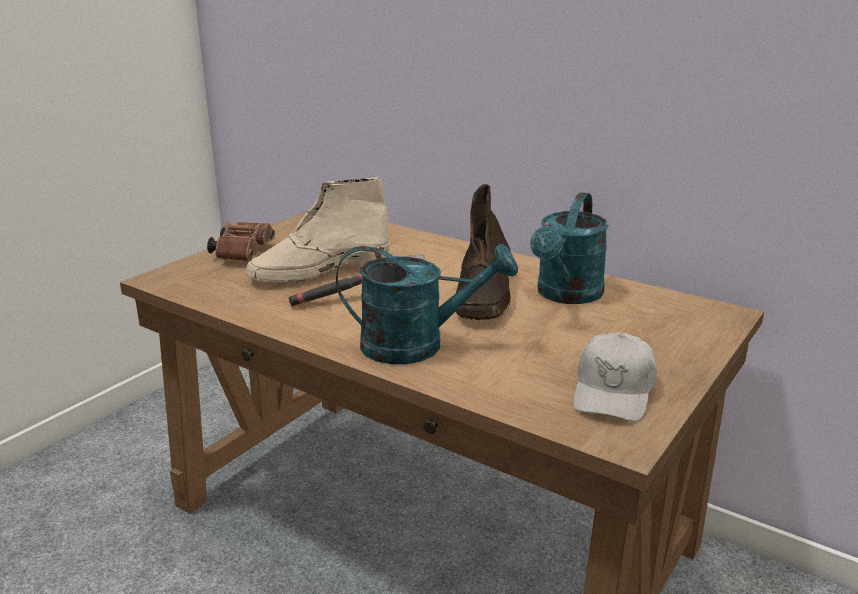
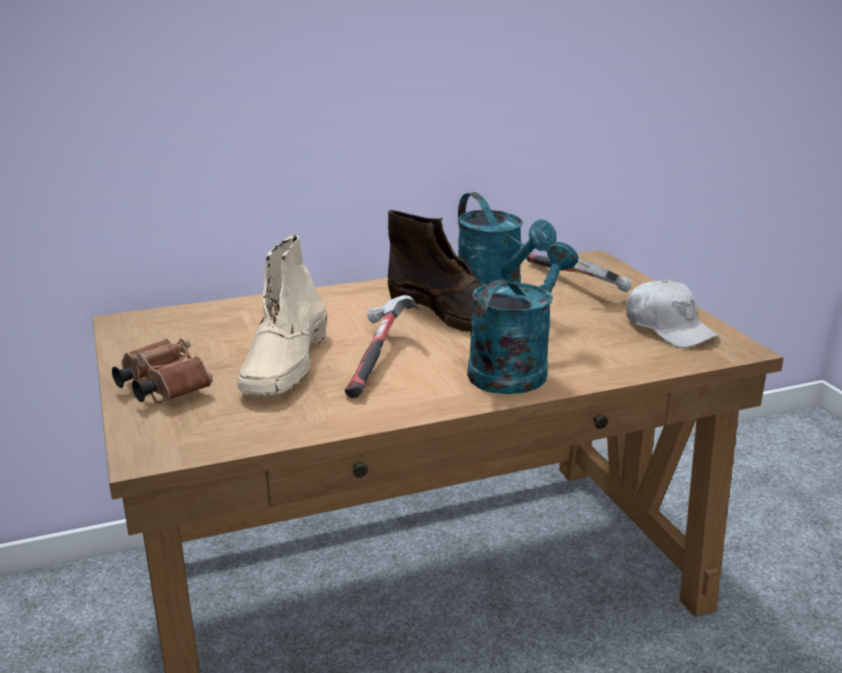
camera: 55 degrees left, 0 degrees up
(639, 320) = (571, 284): none -> hammer

